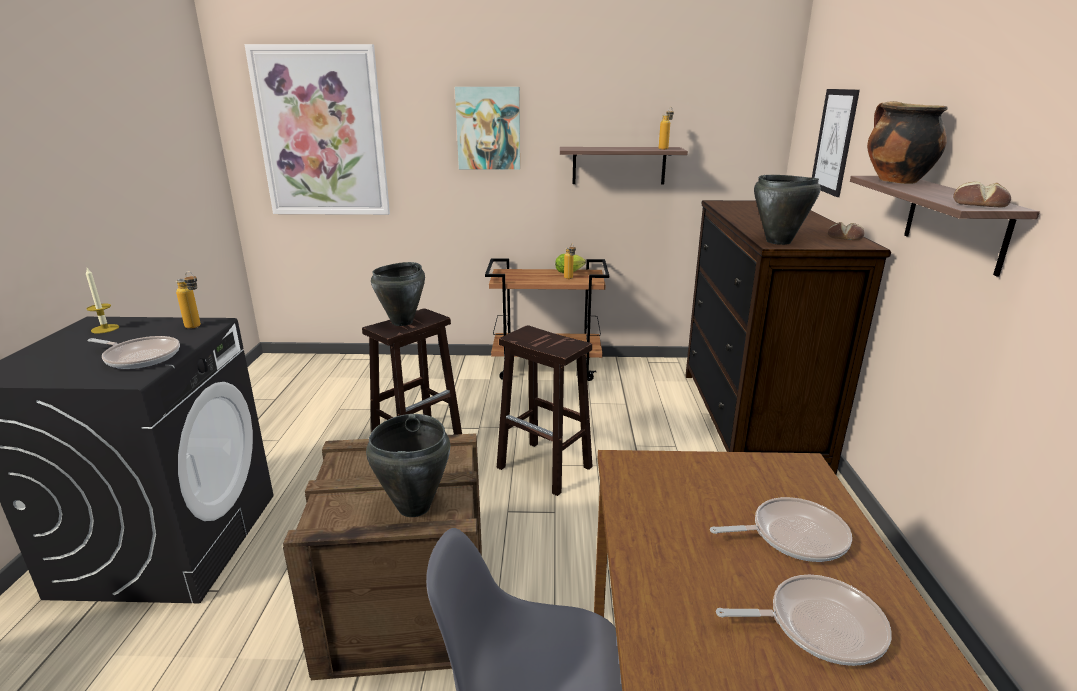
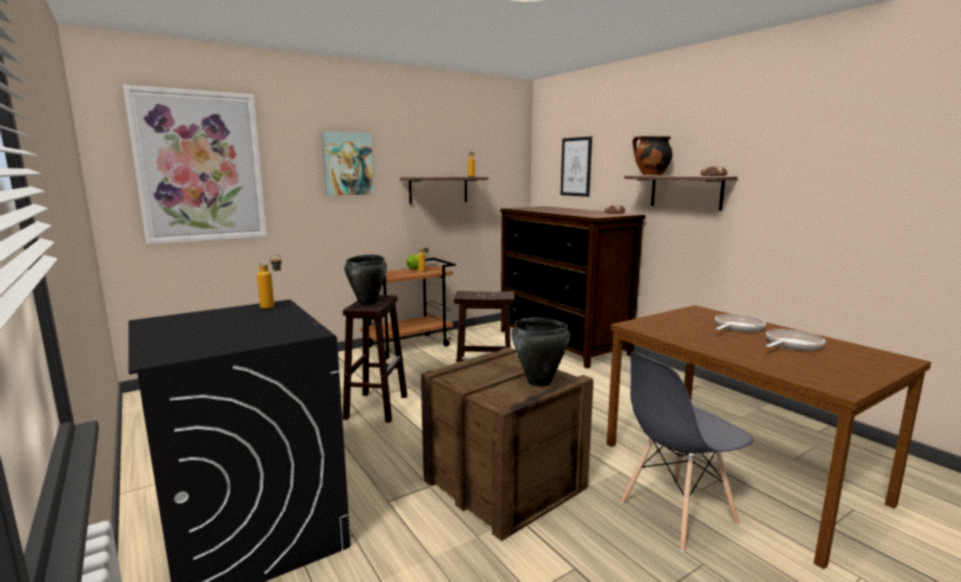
camera: 35 degrees left, 10 degrees down
(105, 329) = (181, 321): candle -> none
(140, 357) = (277, 325): frying pan -> none
(778, 242) = (594, 216): black cooking pot -> none

